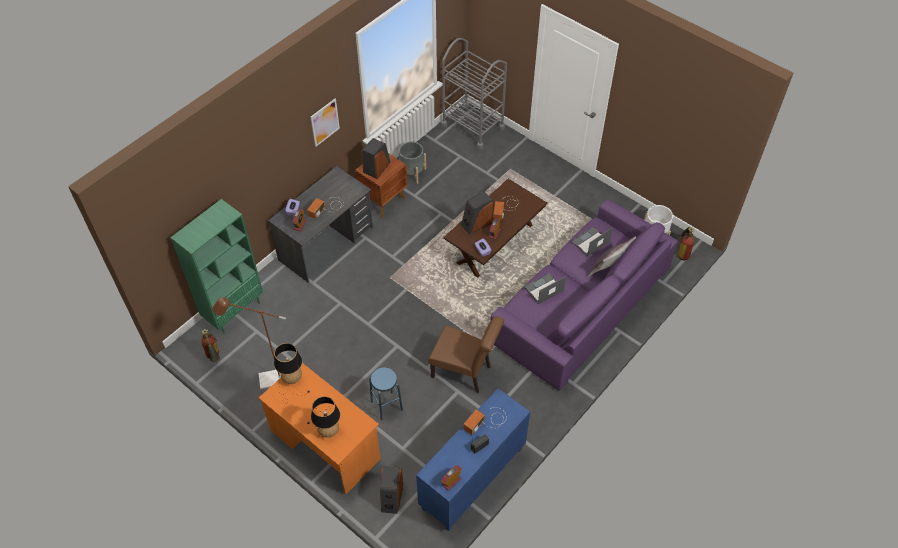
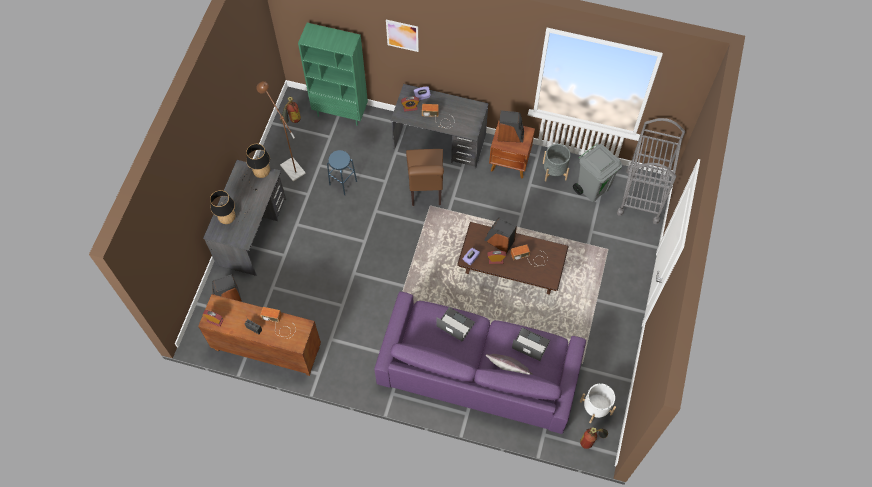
camera: 65 degrees right, 10 degrees up
(325, 122) = (488, 64): picture -> picture (402, 35)
(325, 444) = (252, 232): orange desk -> grey desk
(386, 405) = (305, 259): blue stool -> blue stool (343, 183)
(445, 155) = (592, 188): none -> grey trash can
(465, 372) = (362, 303): brown chair -> brown chair (425, 189)
(472, 479) = (266, 349): blue cabinet -> brown cabinet

